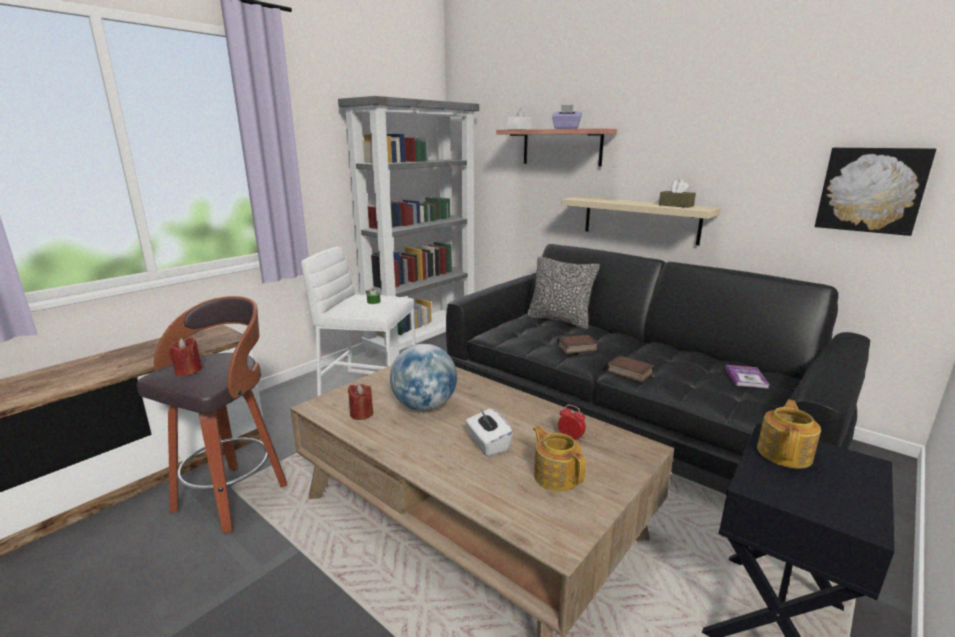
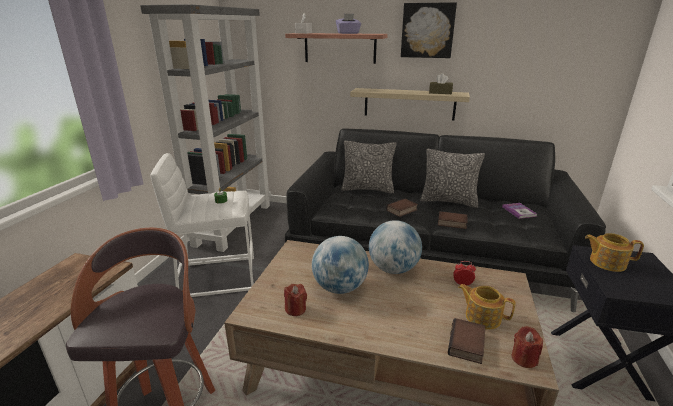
camera: 25 degrees left, 5 degrees up
(188, 371) = (125, 319): red candle -> red candle (524, 358)
(488, 444) = (416, 306): white tissue box -> none
(502, 403) = (393, 269): none -> globe
(505, 496) = (467, 345): none -> book
(654, 350) = (448, 201): none -> pillow
(785, 453) = (606, 262): teapot -> teapot turned 75 degrees counterclockwise
(871, 190) = (564, 77): picture -> picture (427, 30)

